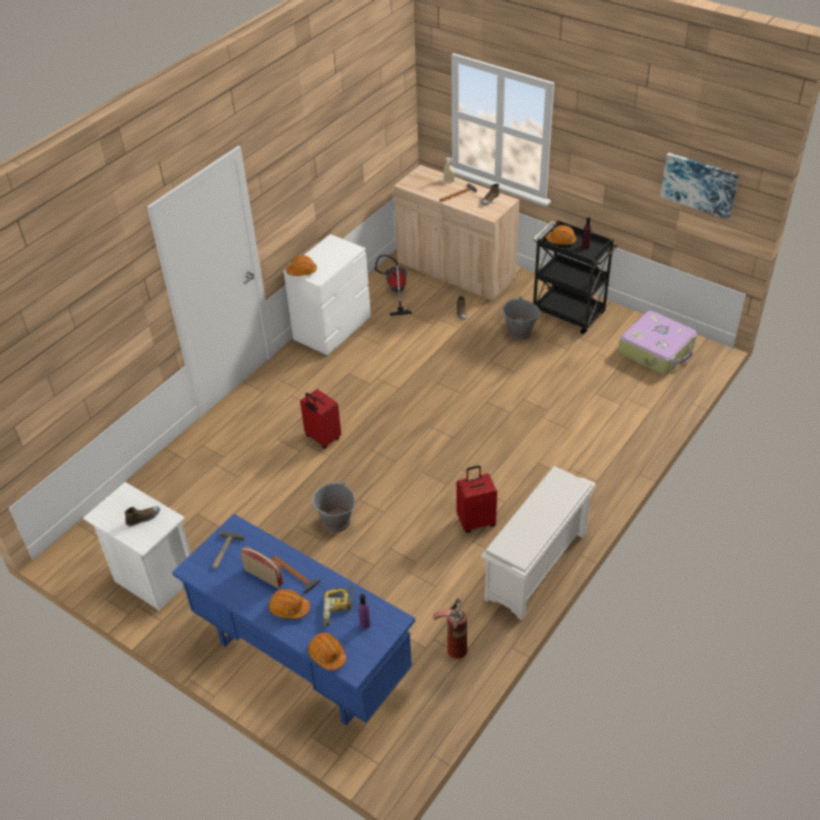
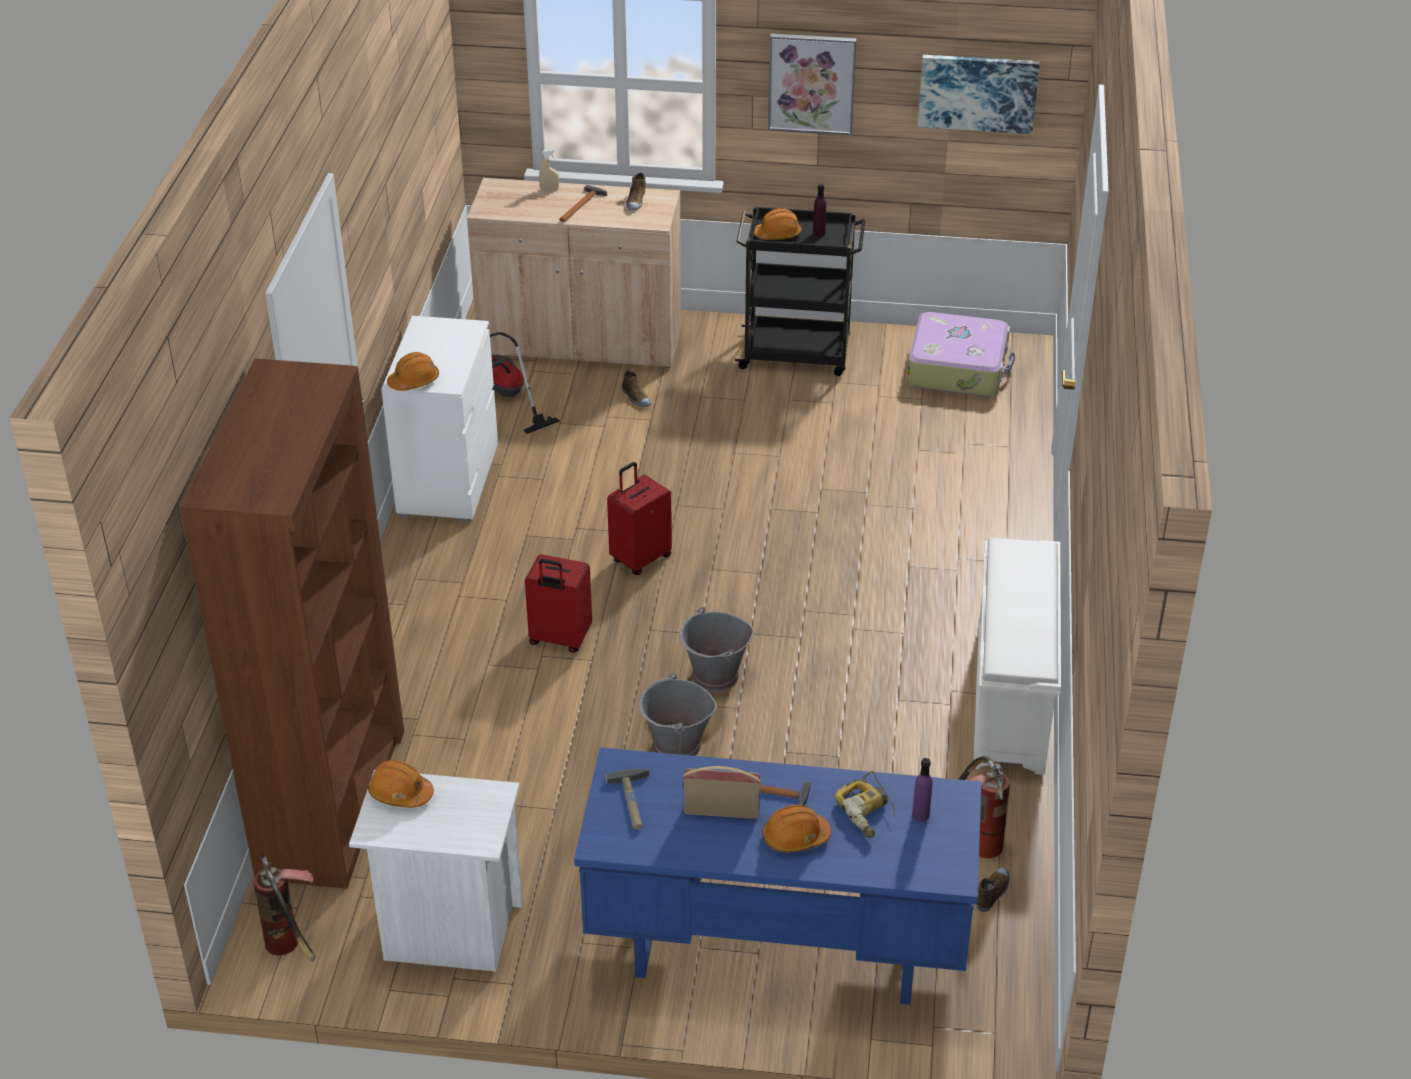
camera: 30 degrees left, 5 degrees down
(80, 556) = (292, 948): none -> fire extinguisher
(143, 518) = (453, 807): shoe -> shoe (993, 892)
(153, 486) = (332, 802): none -> brown bookcase
(327, 654) = (901, 873): orange hard hat -> orange hard hat (400, 793)
(476, 521) = (882, 672): red suitcase -> red suitcase (640, 558)
(519, 333) = (745, 401): grey bucket -> grey bucket (715, 676)
(603, 154) = (811, 83): none -> picture

